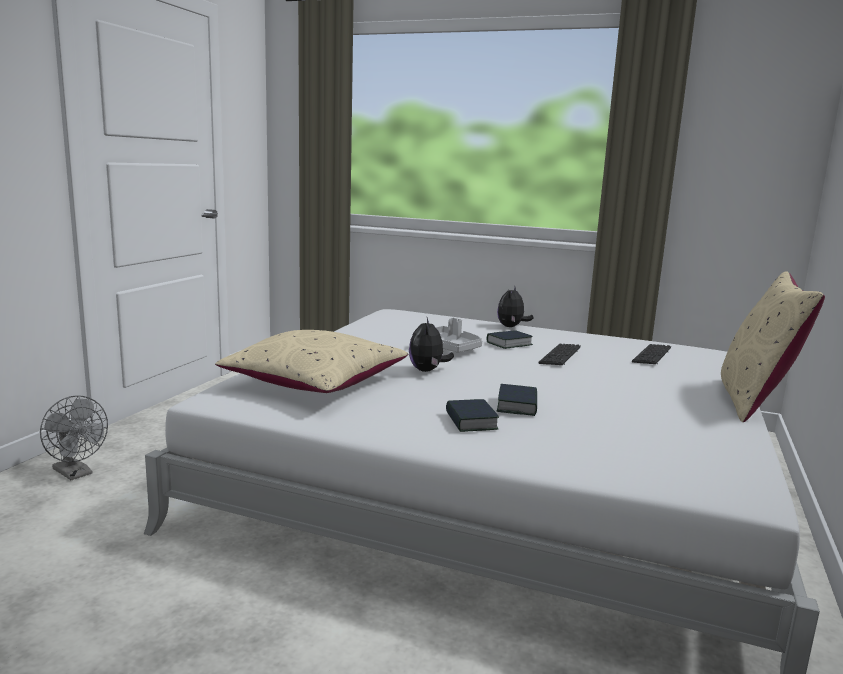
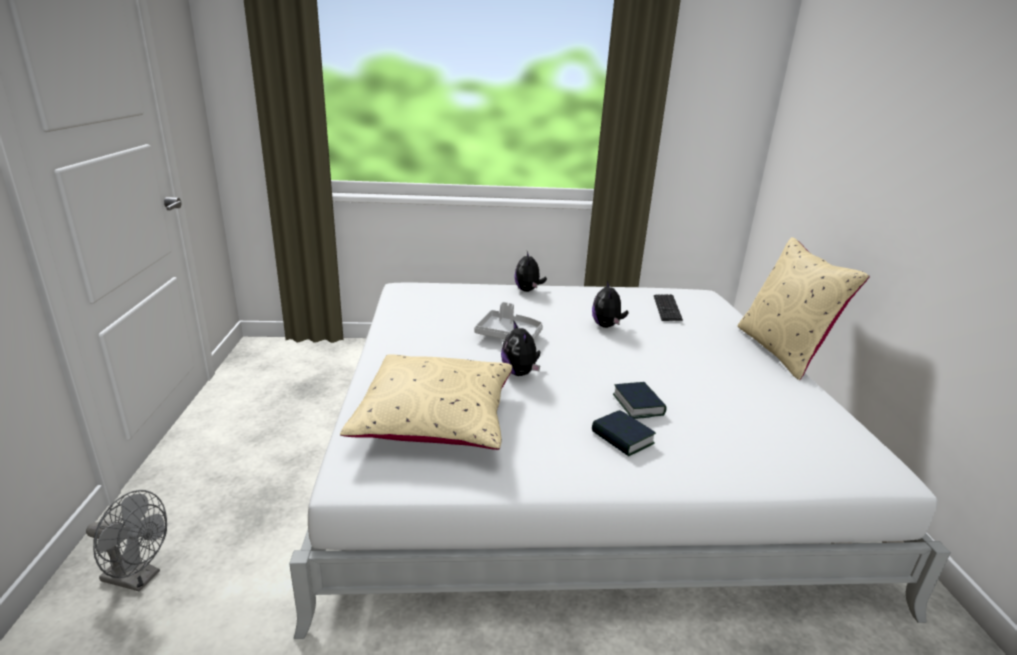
camera: 25 degrees left, 10 degrees up
(509, 344) = (552, 317): book -> none
(560, 356) = (607, 326): keyboard -> plush toy

